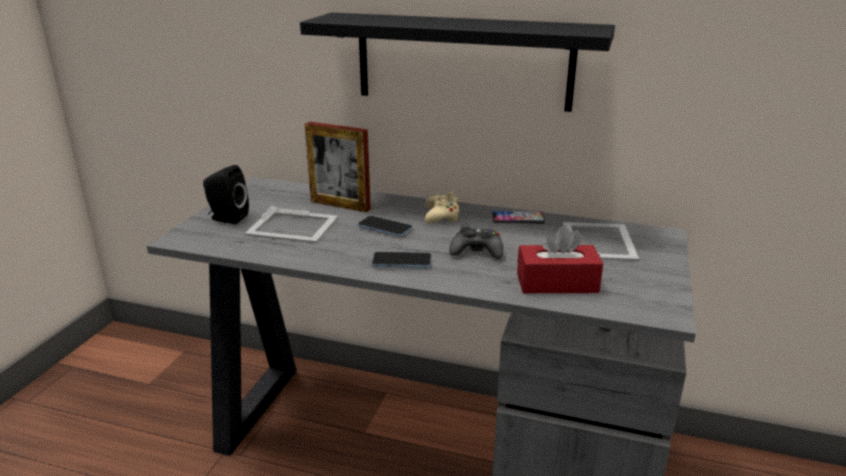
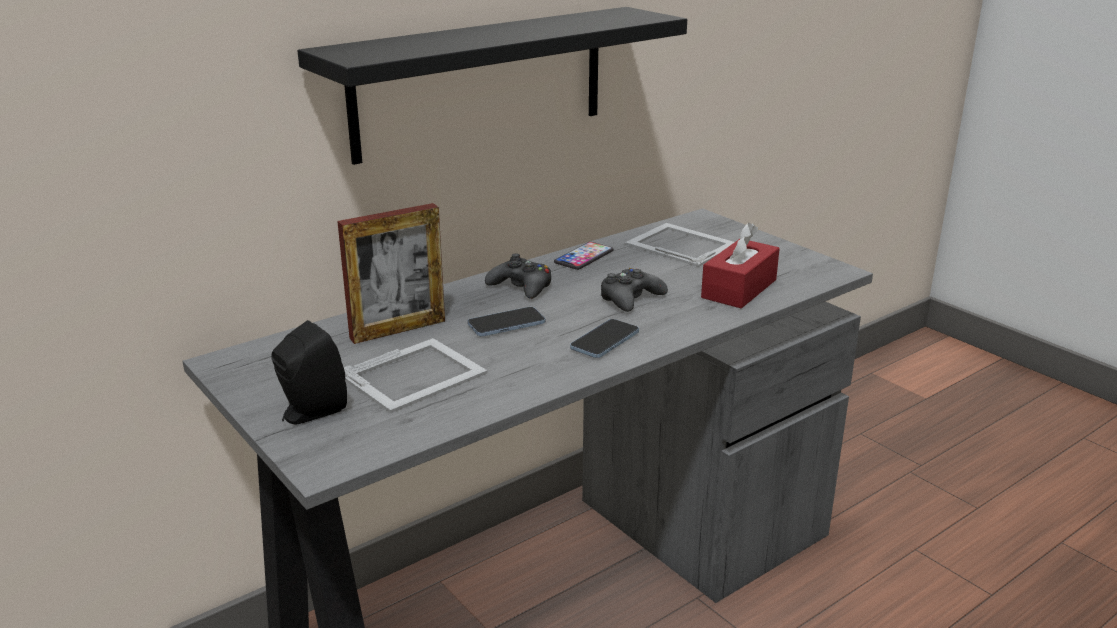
camera: 55 degrees left, 0 degrees up
(442, 216) = (521, 287): beige game controller -> black game controller

